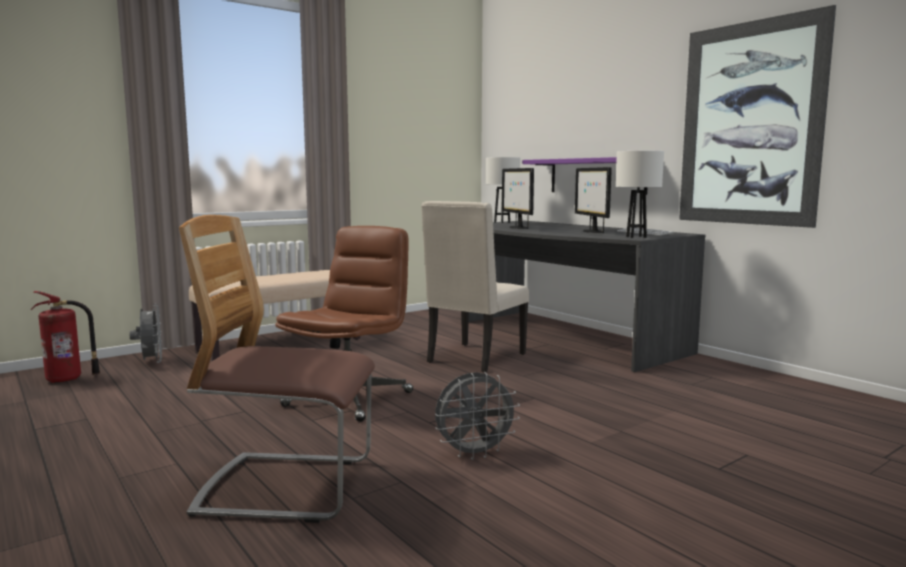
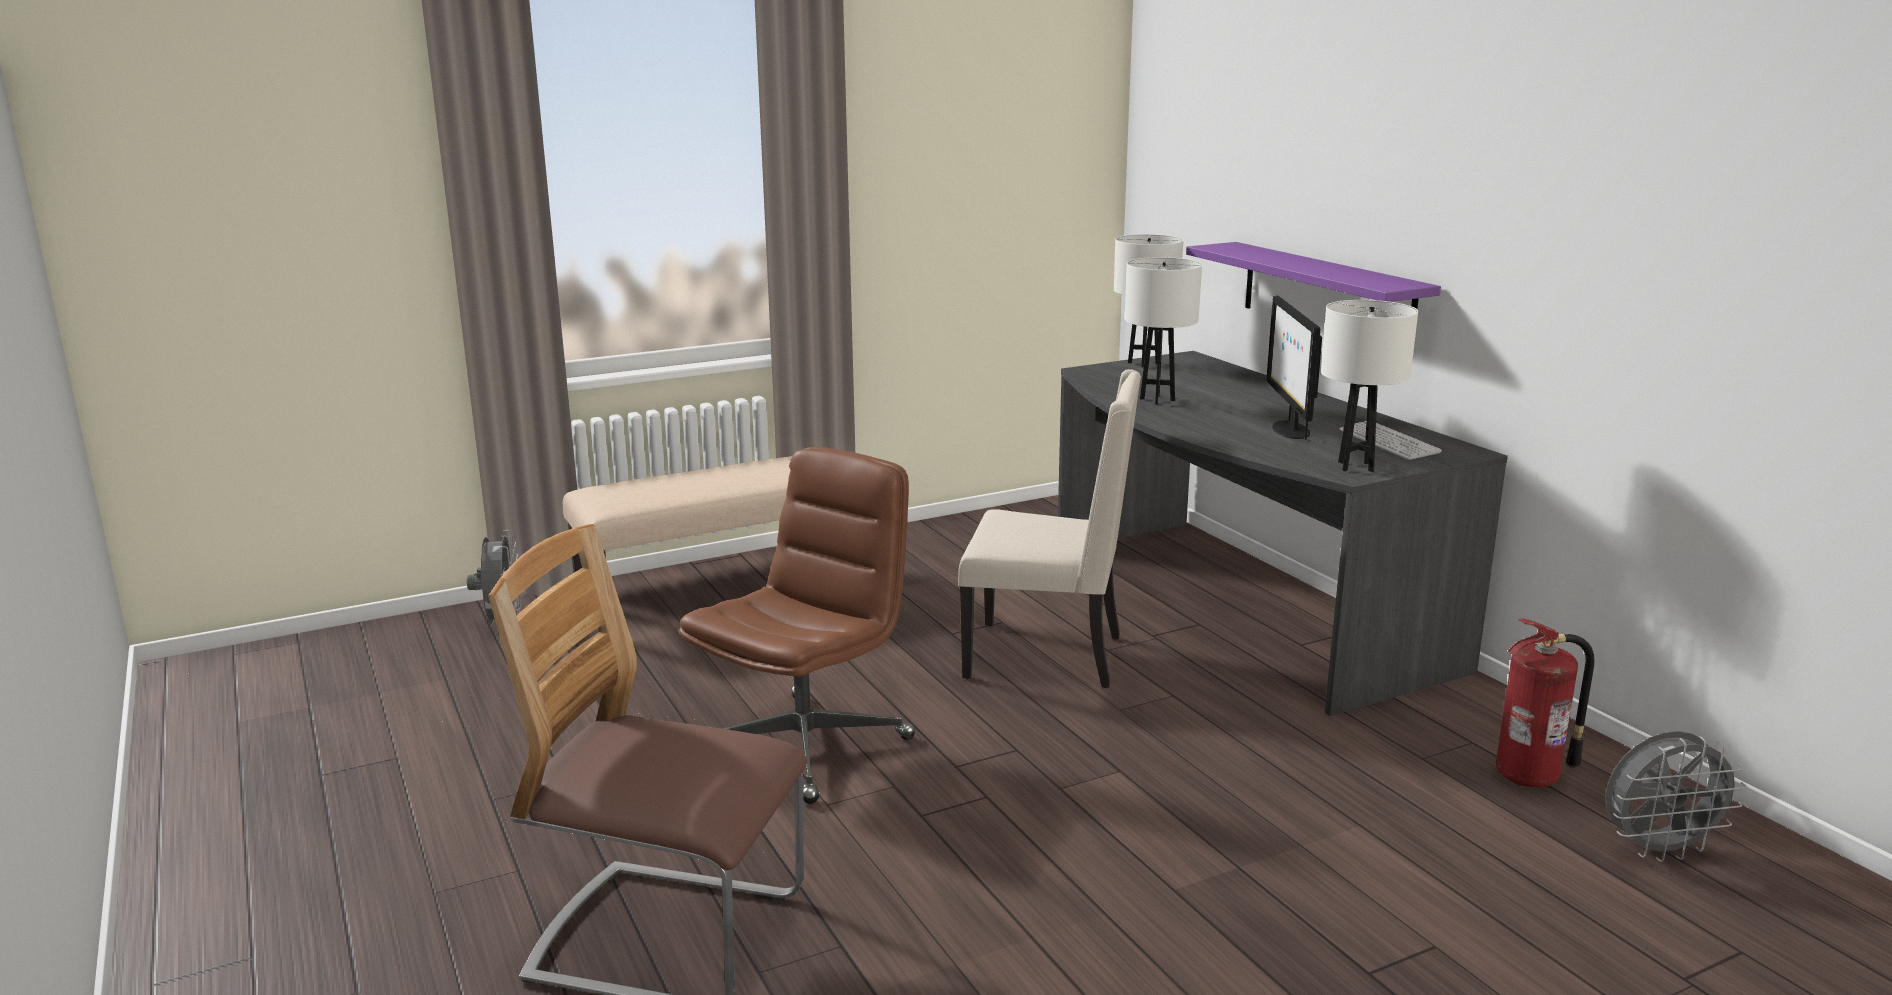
camera: 10 degrees right, 10 degrees up
(67, 379) = (371, 661): fire extinguisher -> fire extinguisher (1531, 777)
(474, 358) = (1048, 656): beige chair -> beige chair turned 120 degrees counterclockwise
(474, 454) = (973, 896): grey fan -> grey fan (1658, 850)
(518, 228) = (1157, 399): monitor -> white table lamp
(749, 124) = (1604, 260): picture -> none

